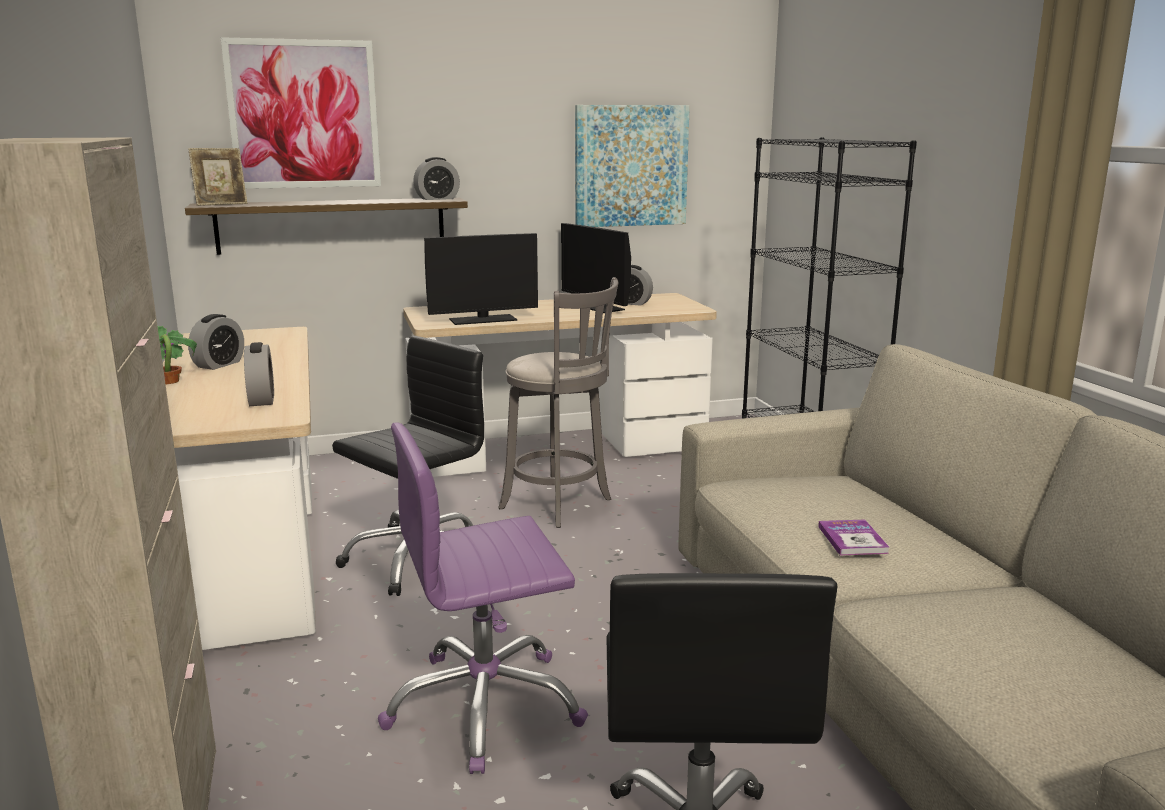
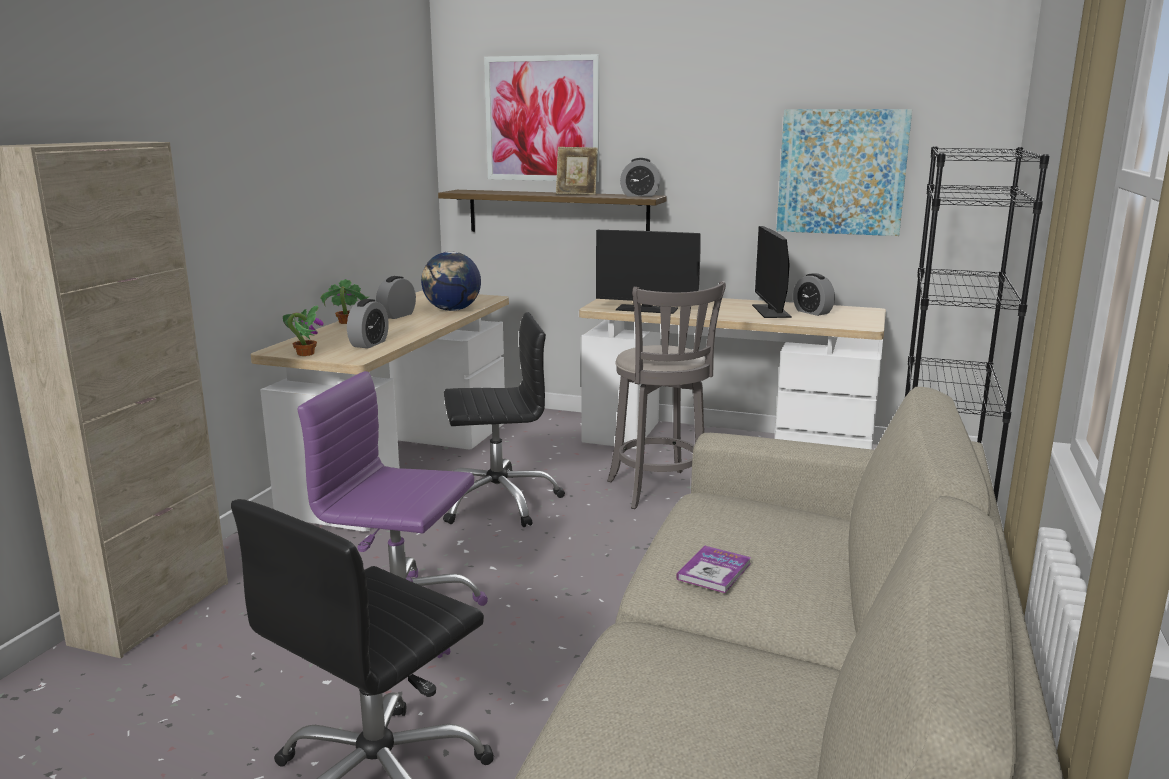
camera: 35 degrees right, 0 degrees up
(203, 425) = (305, 354): none -> potted plant
(219, 364) = (397, 315): alarm clock -> alarm clock turned 150 degrees clockwise
(221, 204) = (470, 191): picture frame -> picture frame (576, 194)
(275, 349) = (452, 310): none -> globe

